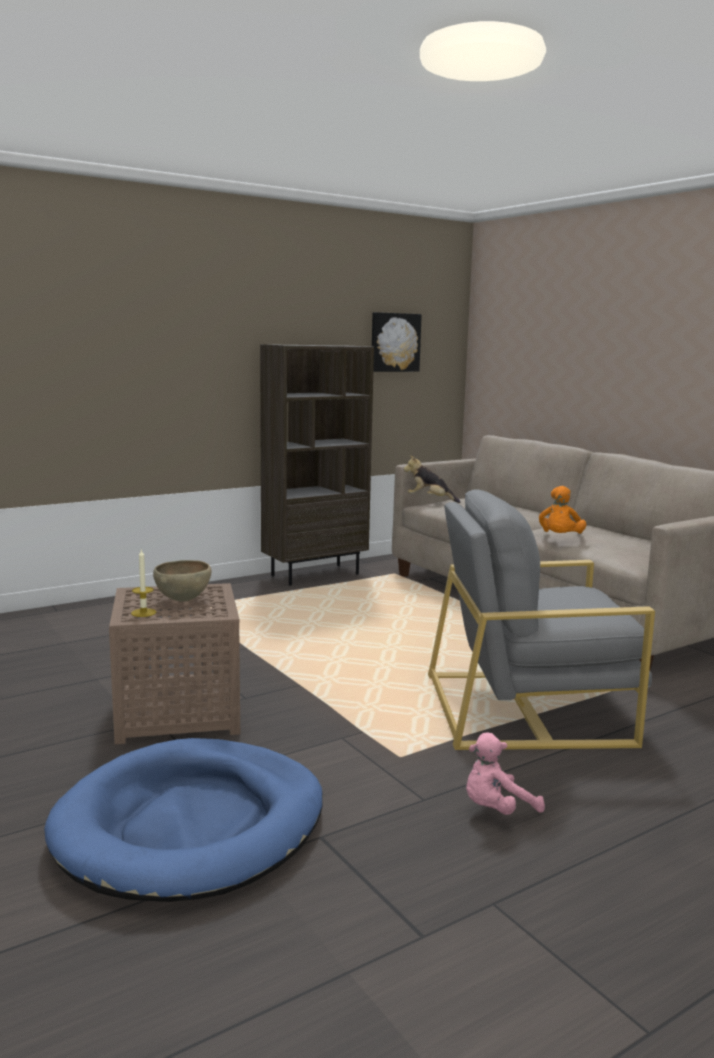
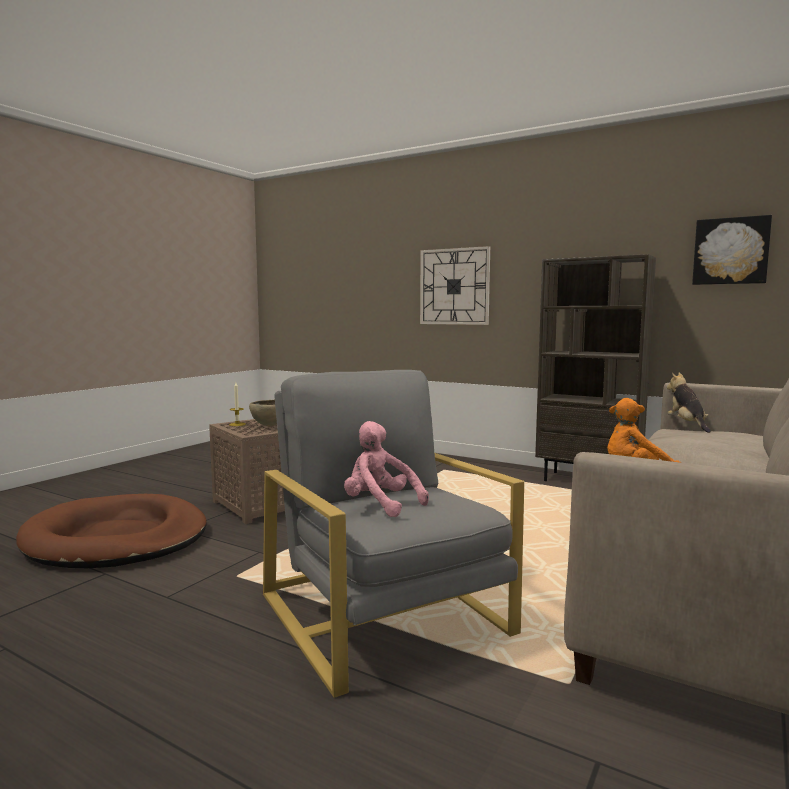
camera: 65 degrees right, 5 degrees down
(132, 369) = (454, 286): none -> wall clock
(191, 825) = (117, 539): blue dog bed -> brown dog bed
(496, 809) = (156, 628): pink plush toy -> pink plush toy (380, 505)

